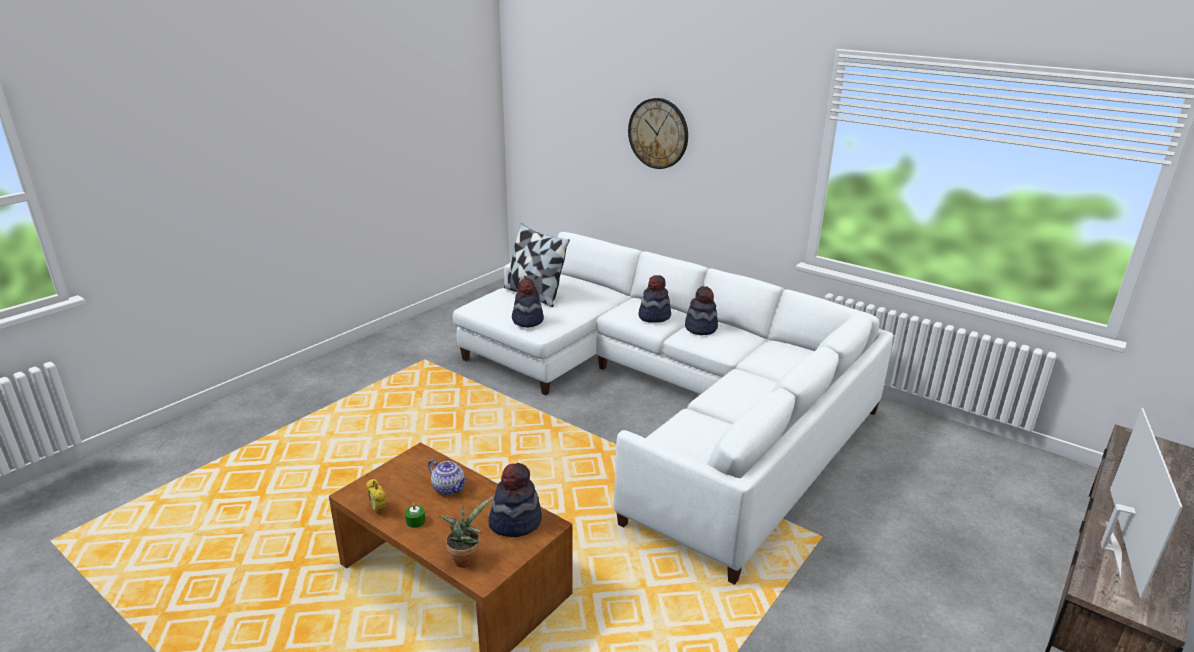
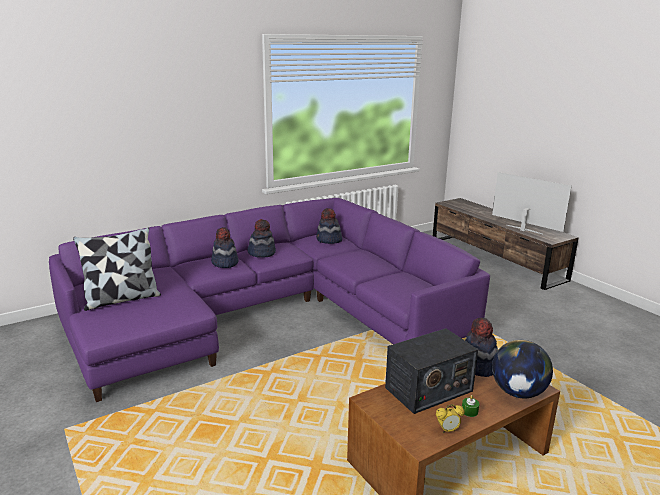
camera: 70 degrees left, 5 degrees down
(449, 488) = (428, 389): teapot -> radio
(465, 558) = (518, 392): potted plant -> globe
(527, 320) = (171, 311): hat -> hat (329, 240)
(658, 133) = (125, 122): wall clock -> none
(666, 397) = (267, 315): white sofa -> purple sofa

